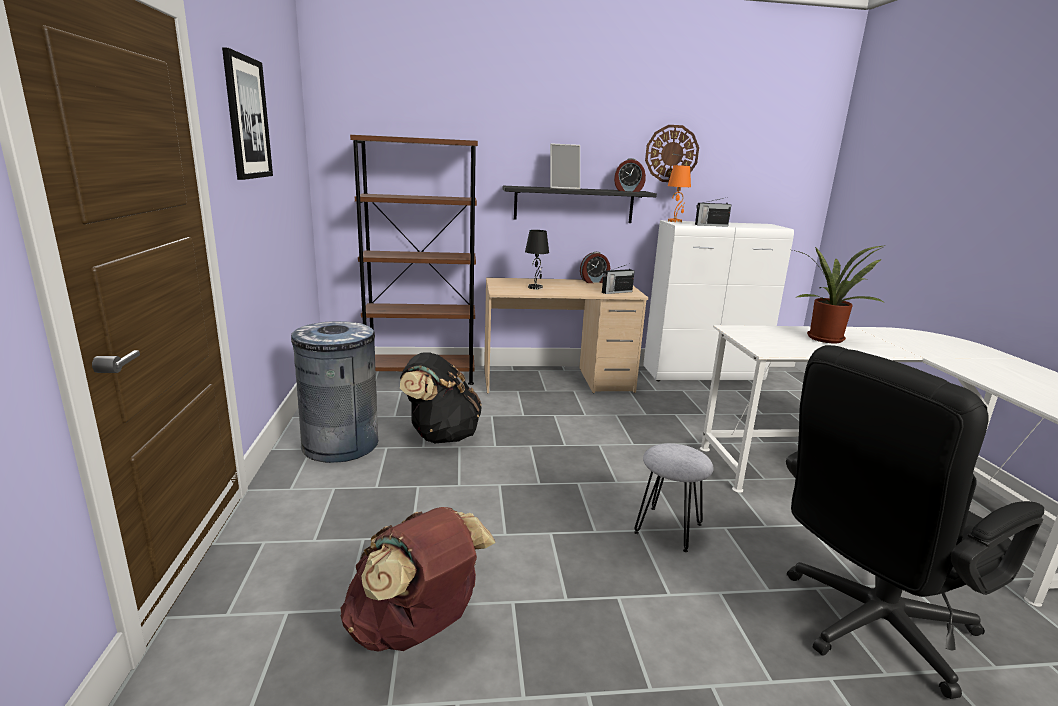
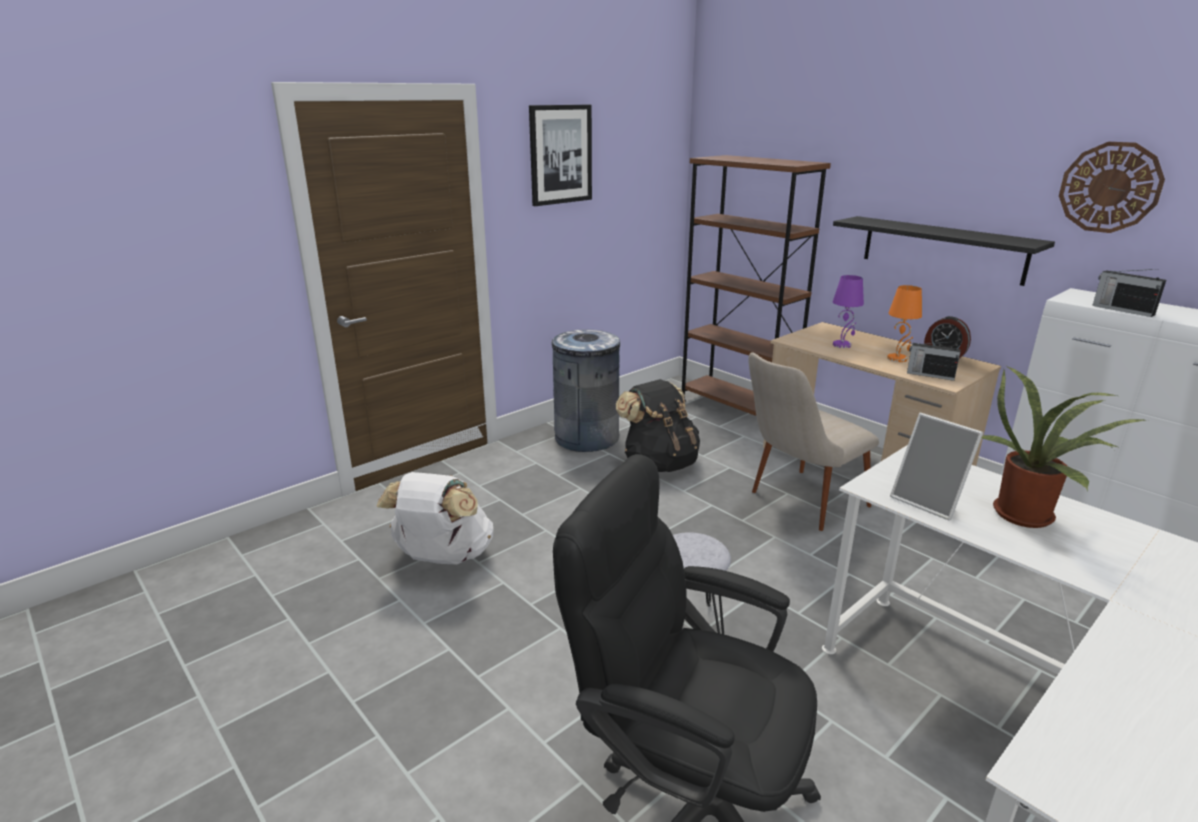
camera: 55 degrees right, 5 degrees up
(416, 628) = (442, 558): brown backpack -> white backpack
(535, 287) = (842, 345): black table lamp -> purple table lamp
(563, 188) = (914, 227): picture frame -> picture frame (929, 501)
(572, 419) = (797, 504): none -> beige chair
(628, 191) = (1010, 239): alarm clock -> none
(675, 221) = (1086, 293): orange table lamp -> orange table lamp (897, 359)

